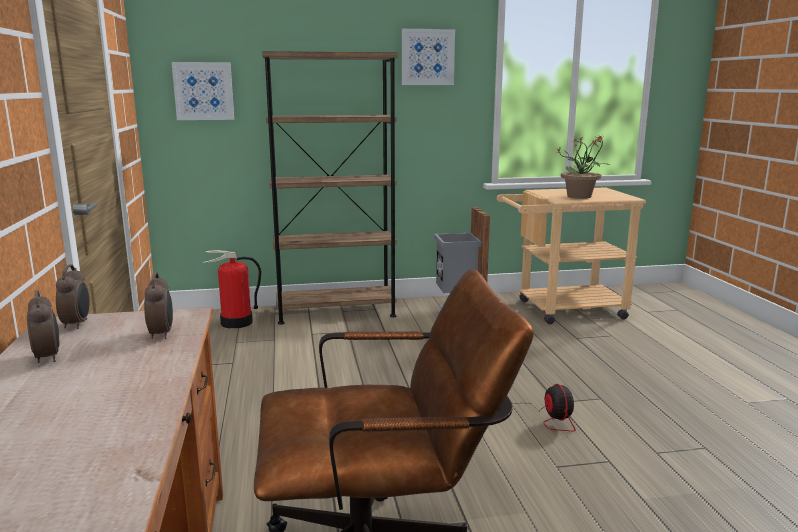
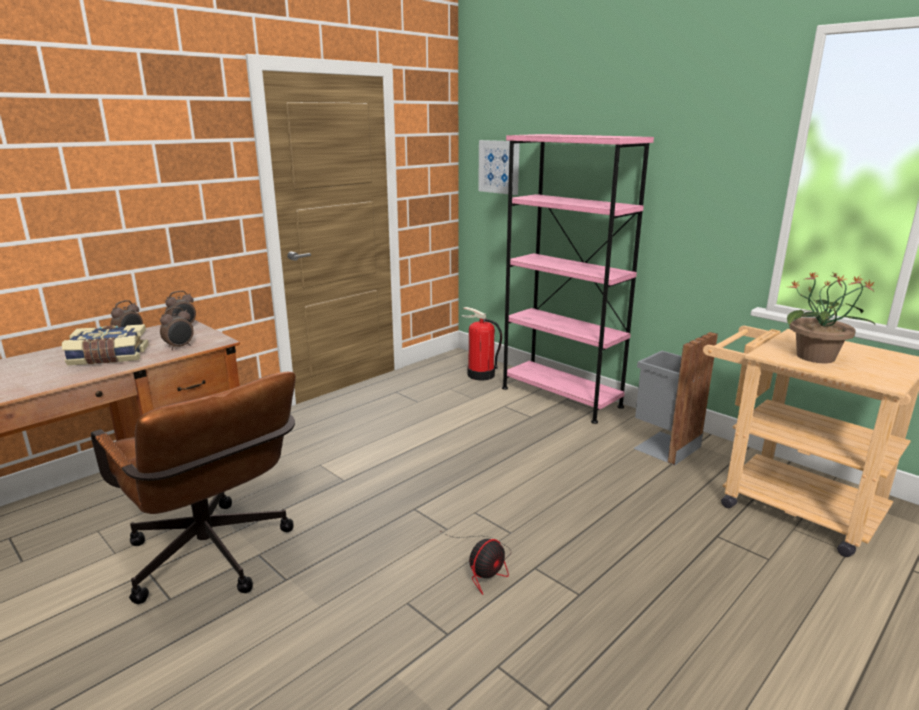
camera: 55 degrees right, 5 degrees up
(105, 377) = (109, 357): none -> book
(336, 312) = (560, 397): brown bookcase -> pink bookcase
(427, 57) = (702, 140): picture -> none

